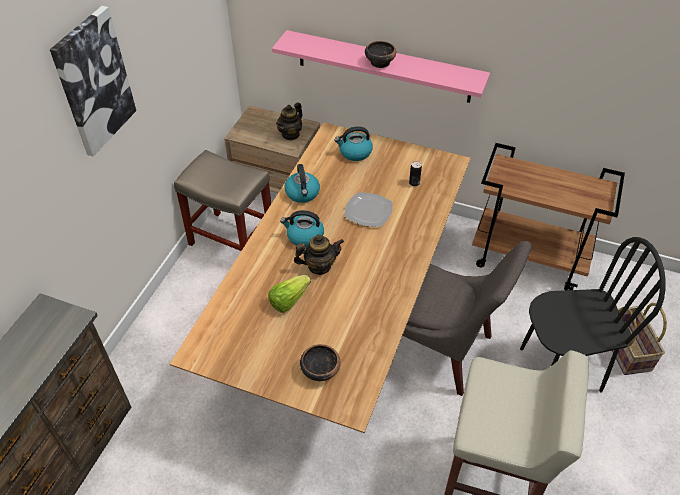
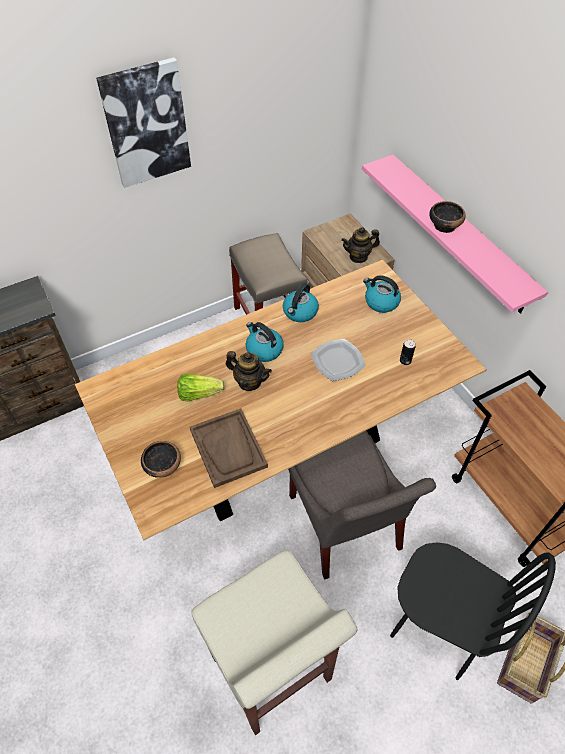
camera: 40 degrees right, 5 degrees up
(356, 323) = (228, 448): none -> brown tray

